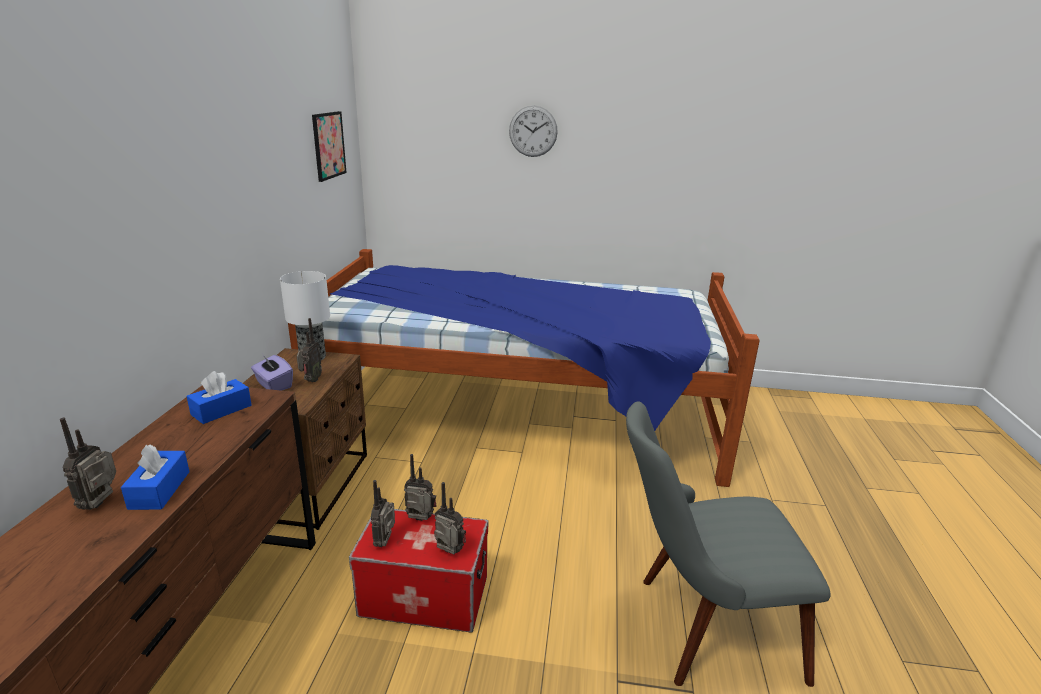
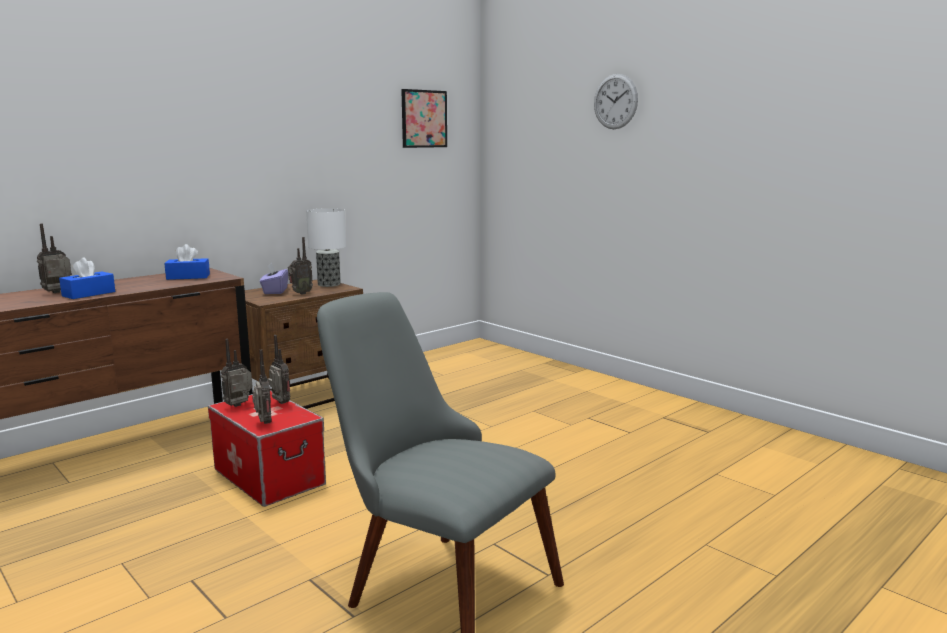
camera: 40 degrees right, 10 degrees down
(521, 416) = (535, 404): bed -> none

